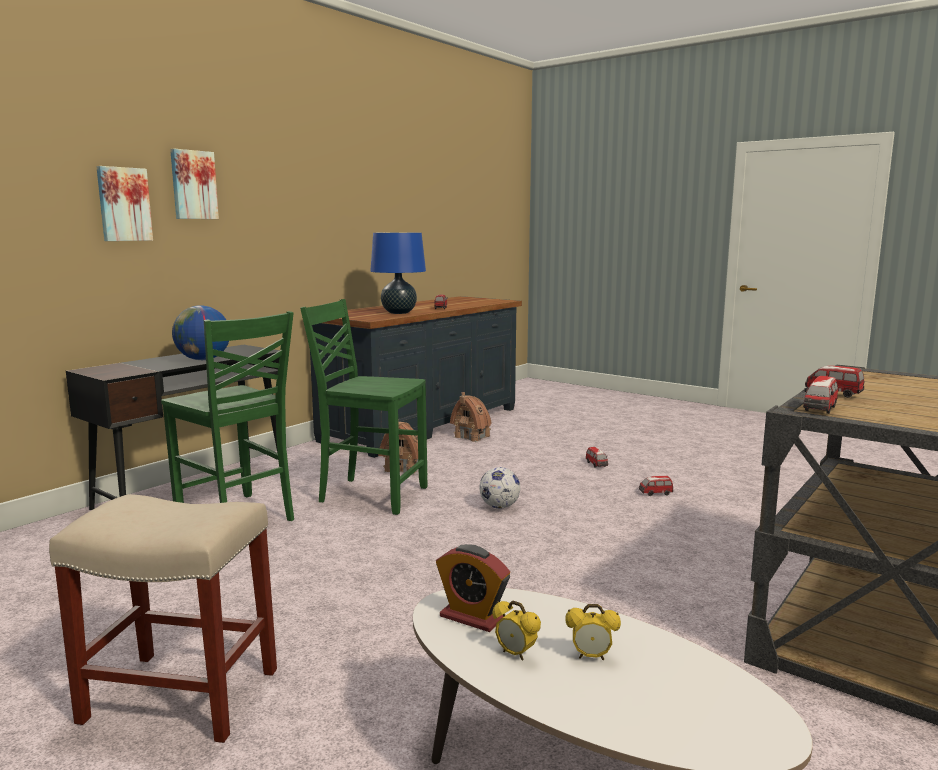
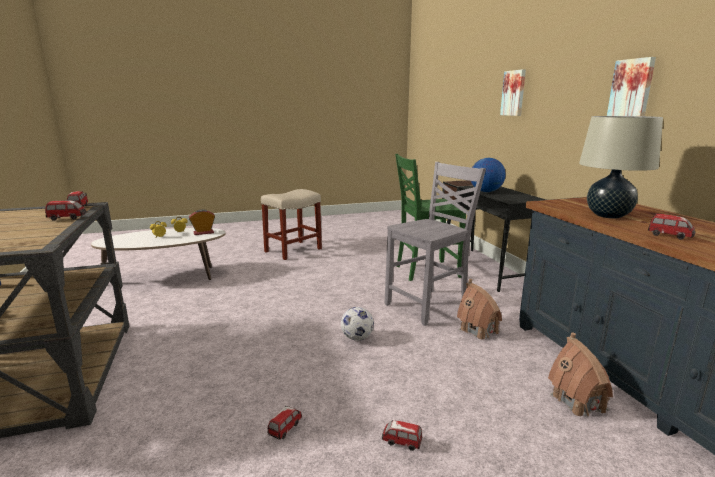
camera: 125 degrees right, 5 degrees up
(193, 185) = (549, 76): picture -> picture (631, 91)
(371, 495) = (428, 306): green chair -> grey chair
(399, 313) = (608, 215): blue table lamp -> beige table lamp

